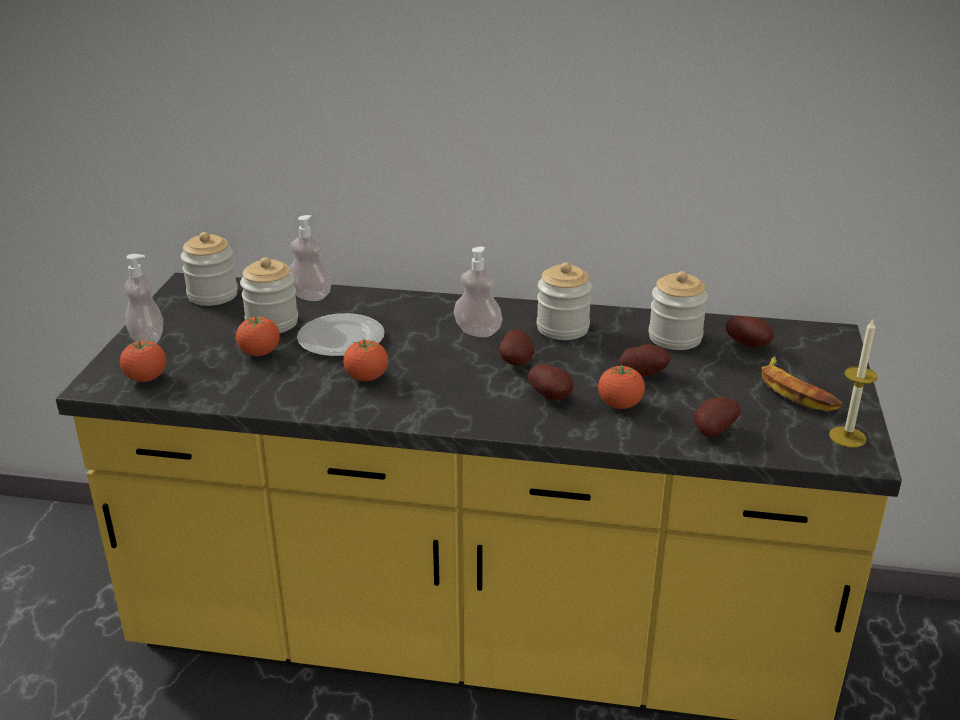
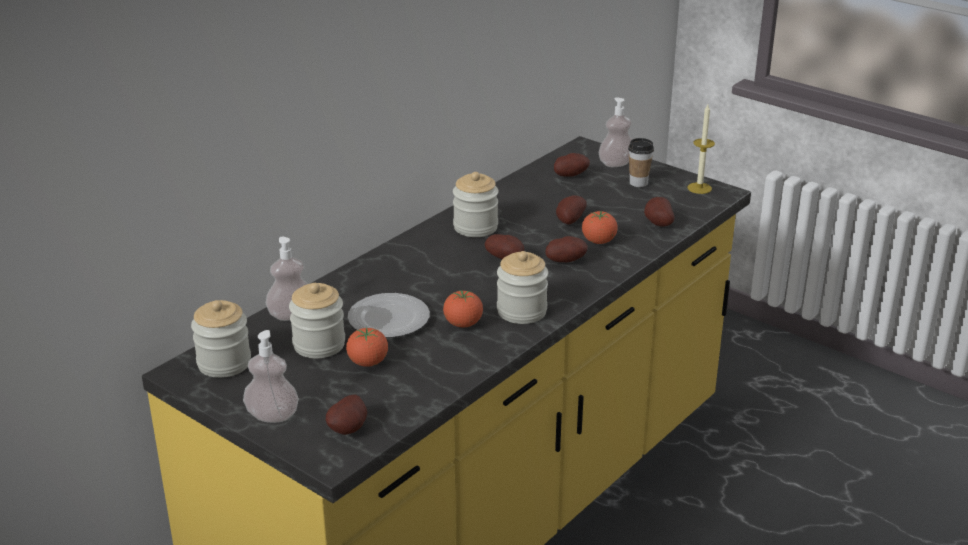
camera: 60 degrees left, 0 degrees up
(146, 378) = (350, 429): tomato -> potato
(477, 331) = (442, 260): soap dispenser -> soap dispenser (616, 163)
(675, 338) = (533, 194): jar -> jar (521, 311)
(796, 391) = (638, 183): banana -> cup

